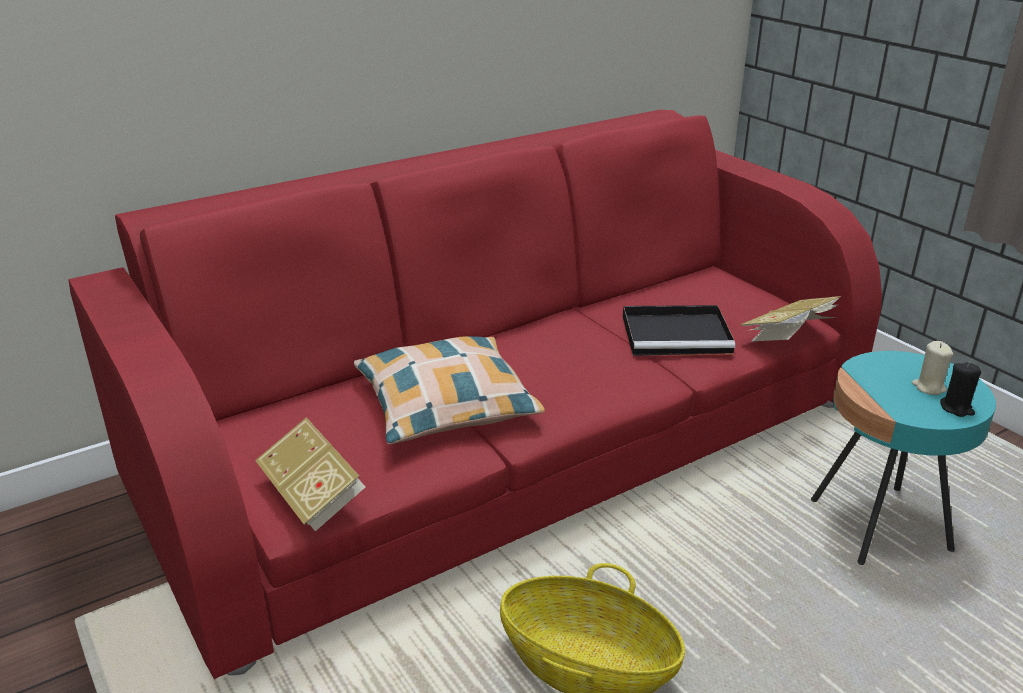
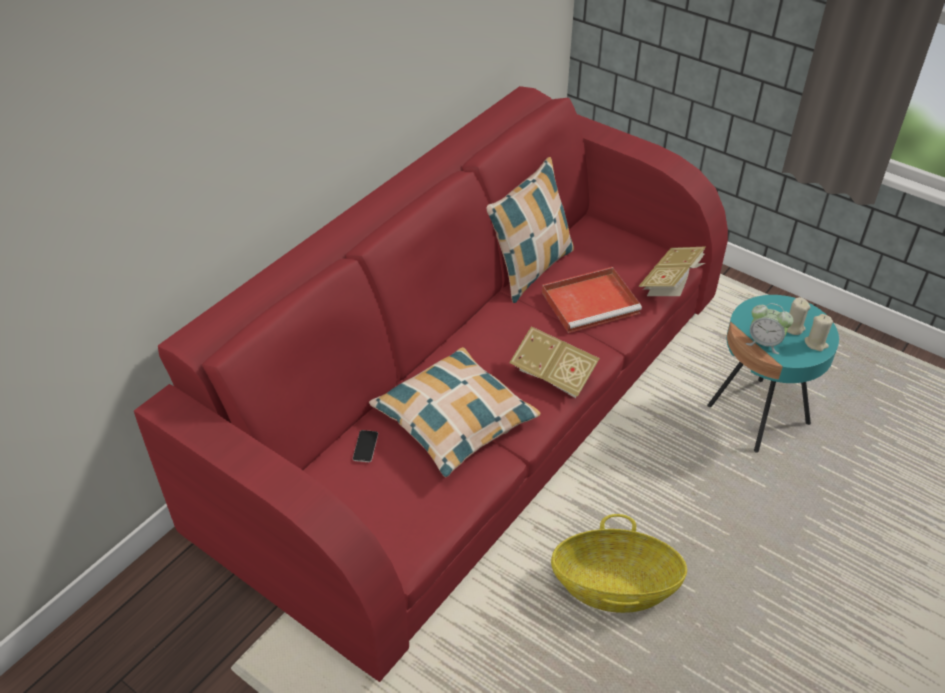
camera: 20 degrees left, 15 degrees up
(313, 496) = (409, 534): book -> book (554, 376)
(329, 407) = (365, 446): none -> phone
(622, 298) = (530, 269): none -> pillow
(678, 335) = (591, 302): black tray -> red tray
(879, 394) = (764, 343): none -> alarm clock
(956, 408) = (816, 343): black candle -> beige candle

